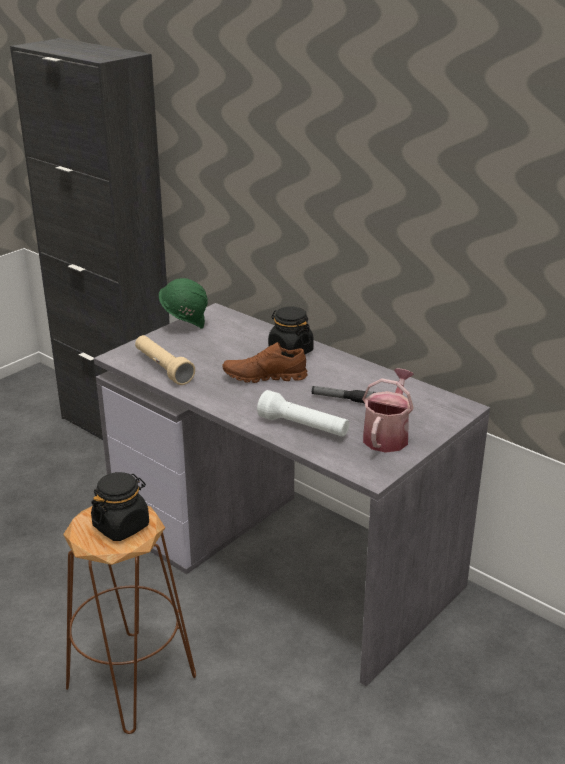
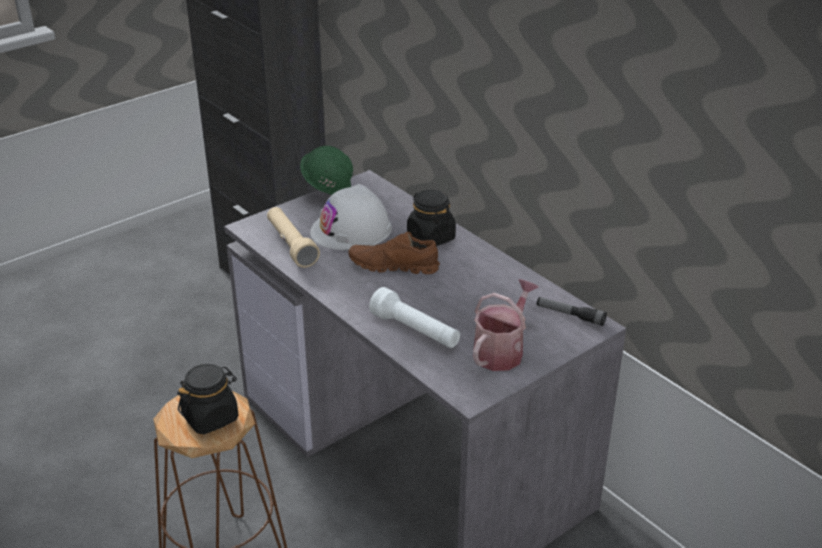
camera: 10 degrees right, 5 degrees up
(215, 351) = (351, 230): none -> white hard hat
(343, 399) = (468, 302): flashlight -> flashlight (570, 315)

